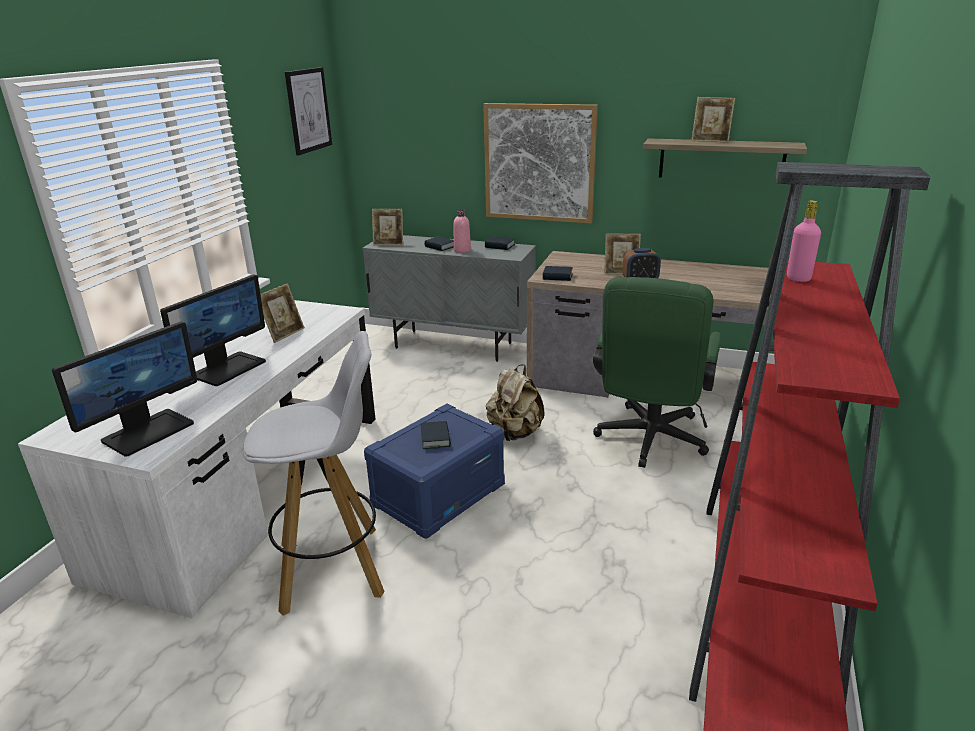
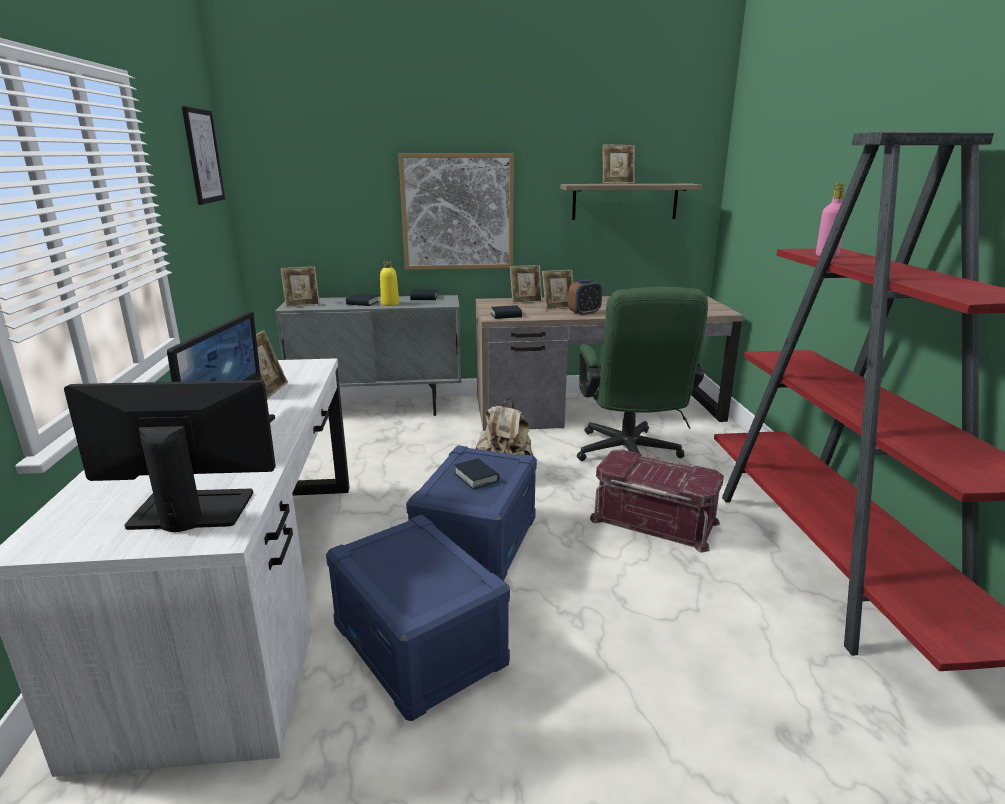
camera: 25 degrees left, 5 degrees down
(148, 431) = (190, 511): monitor -> monitor turned 105 degrees counterclockwise
(334, 568) = (420, 645): white stool -> blue storage box
(462, 250) = (390, 304): pink bottle -> yellow bottle
(597, 260) = (526, 301): none -> picture frame
(616, 514) = (655, 520): none -> red storage box

